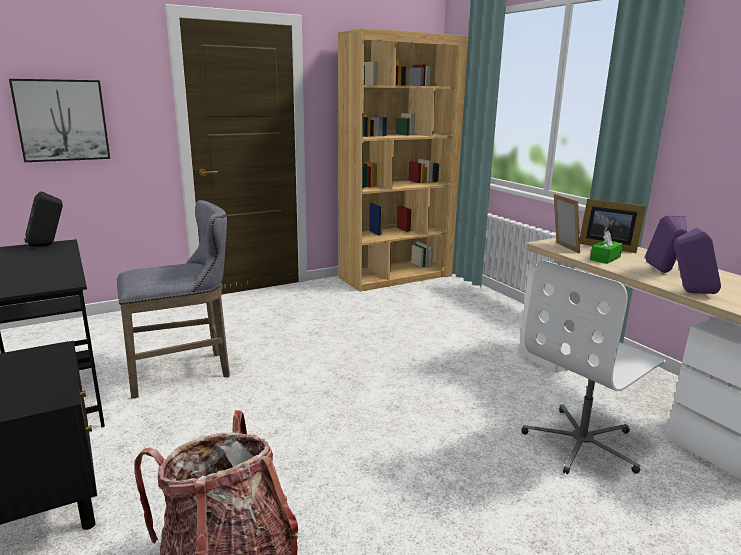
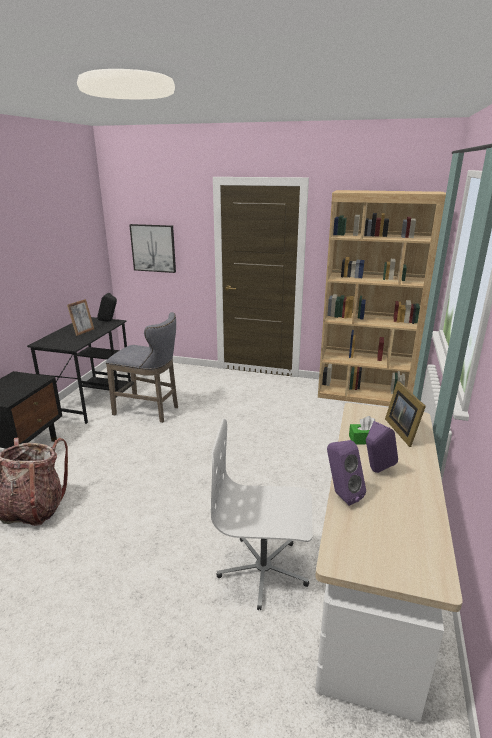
camera: 45 degrees right, 5 degrees up
(563, 248) = (359, 418): picture frame -> picture frame (83, 332)

